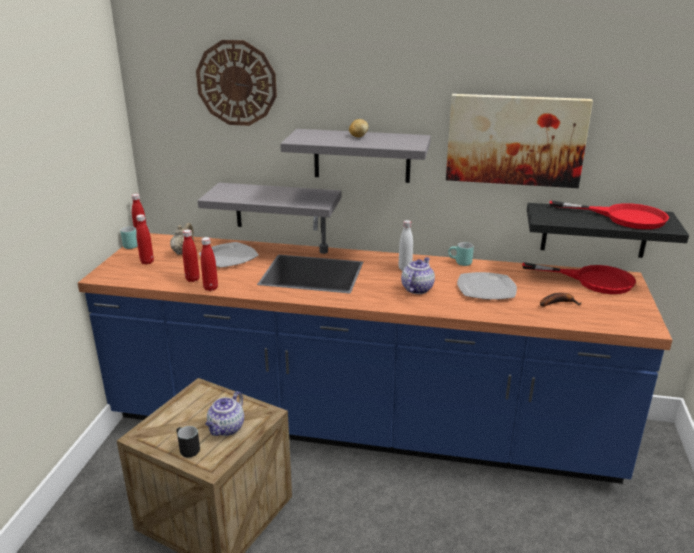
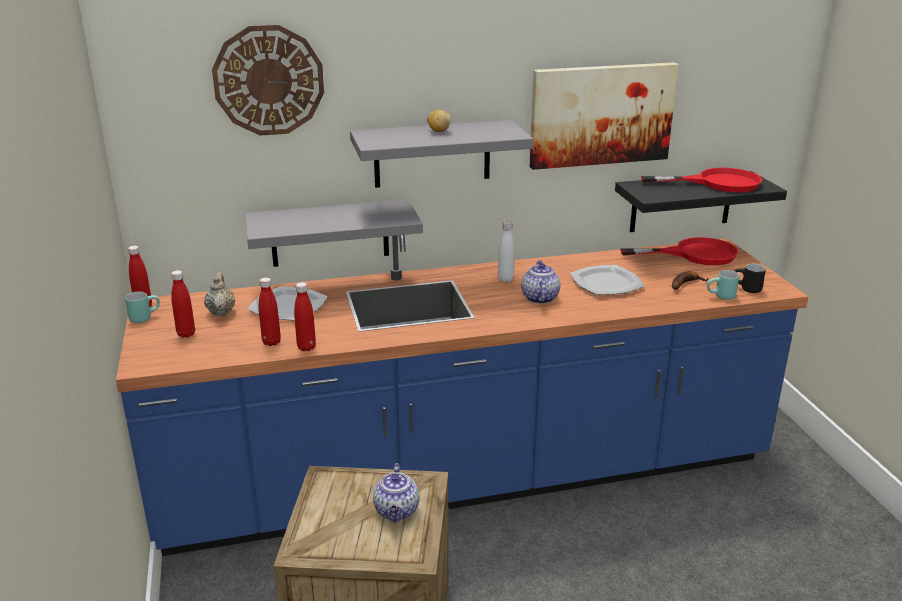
camera: 25 degrees left, 0 degrees up
(186, 450) = (371, 549): black mug -> black mug (746, 289)
(459, 263) = (555, 262): turquoise mug -> turquoise mug (721, 297)

